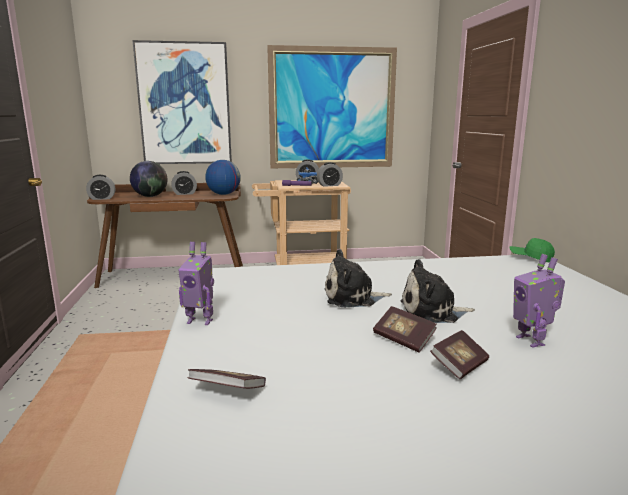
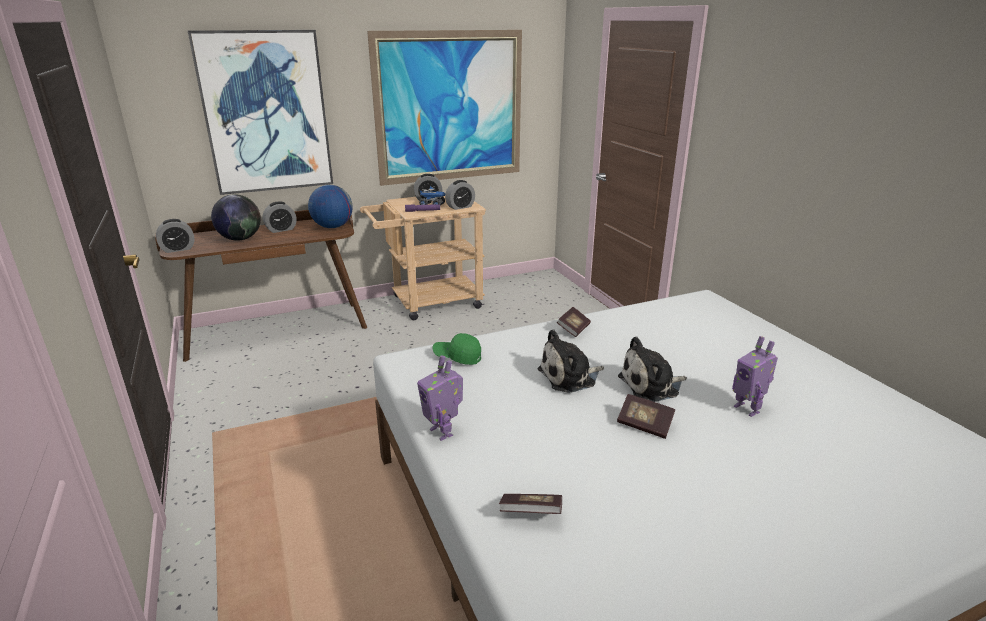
camera: 15 degrees left, 10 degrees up
(200, 320) = (442, 431): toy robot -> toy robot turned 60 degrees clockwise
(459, 366) = (704, 448): book -> book (573, 329)
(531, 258) = (704, 297): green cap -> green cap (457, 357)

